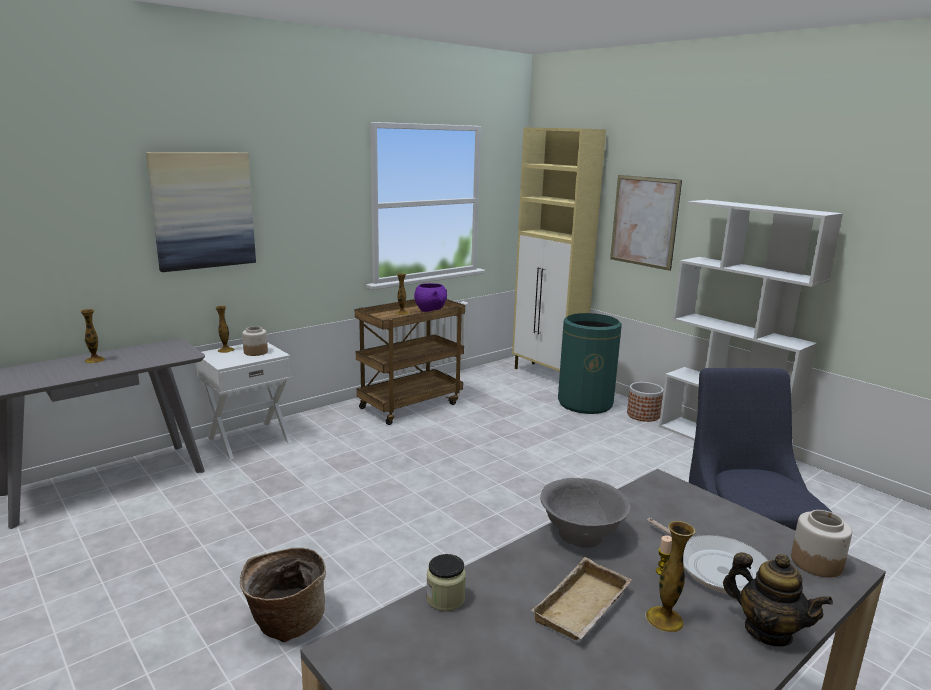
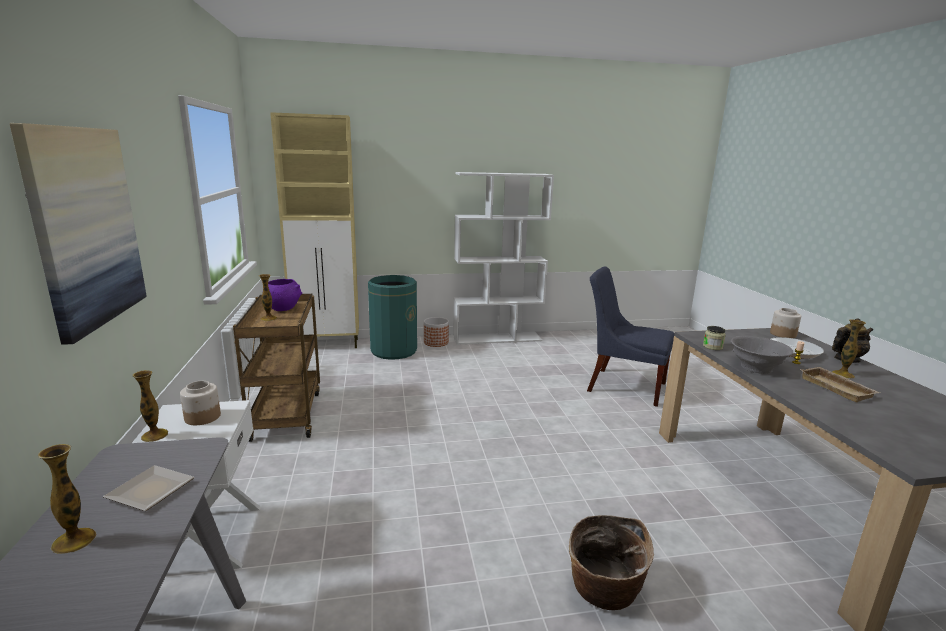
camera: 60 degrees left, 0 degrees up
(139, 358) = (147, 491): none -> plate
(445, 599) = (838, 420): jar -> jar (712, 347)
(644, 221) = (400, 194): picture -> none

